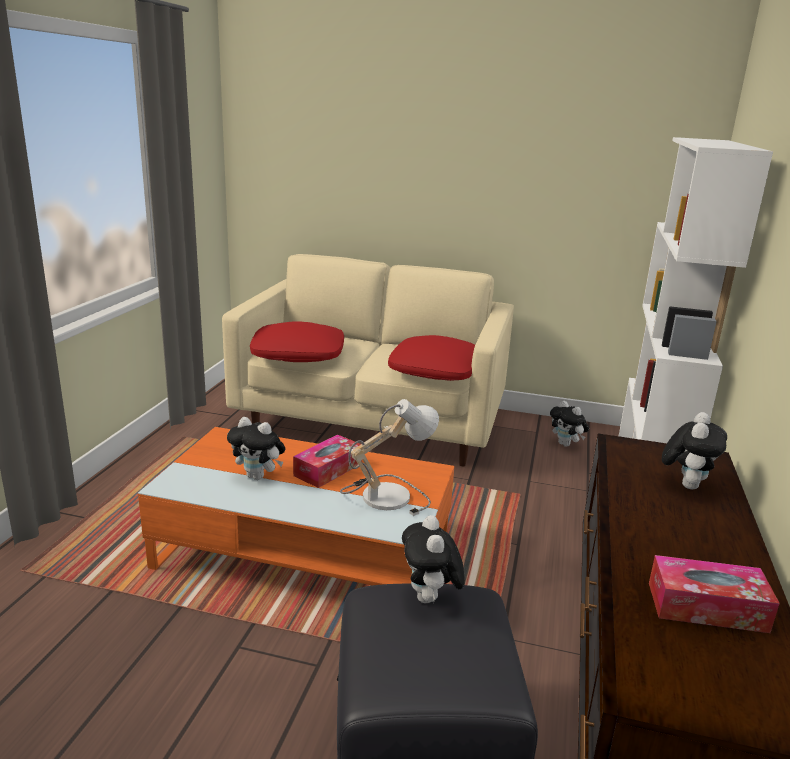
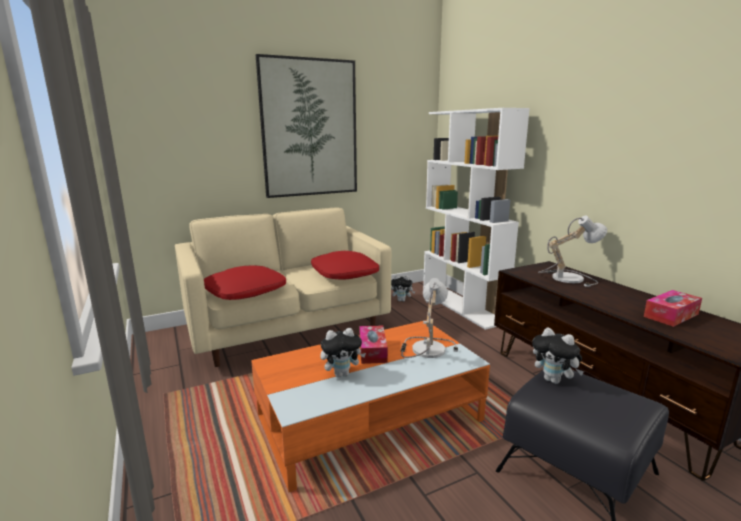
camera: 40 degrees left, 5 degrees down
(477, 150) = (309, 129): none -> picture
(686, 484) = (567, 277): plush toy -> table lamp

